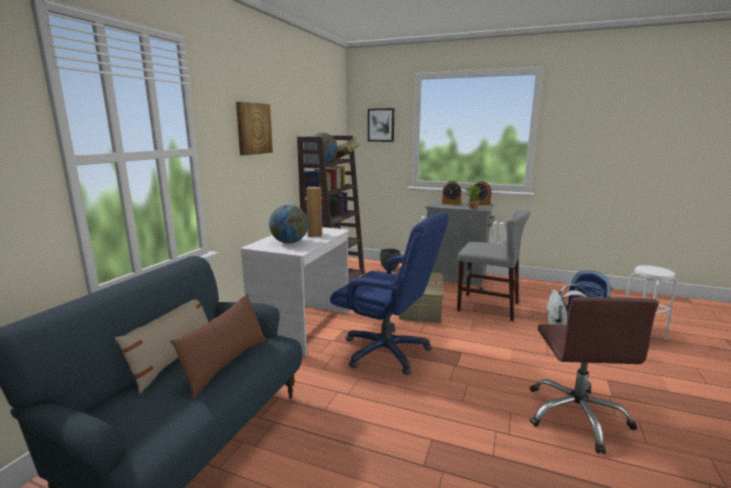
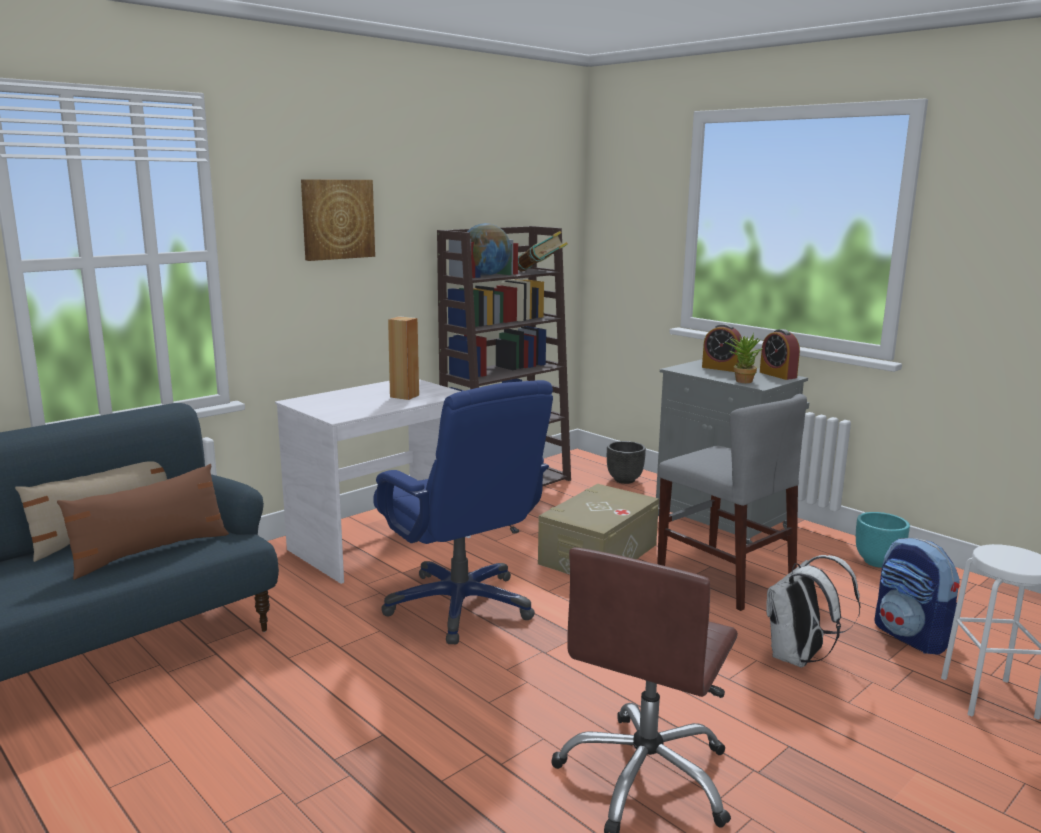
camera: 25 degrees right, 0 degrees up
(289, 242) = (349, 402): globe -> none
(381, 125) = (635, 208): picture -> none
(535, 286) = (878, 562): none -> turquoise planter

